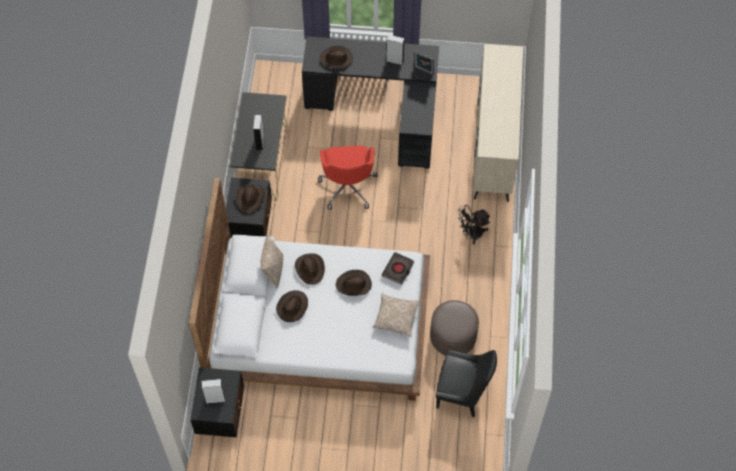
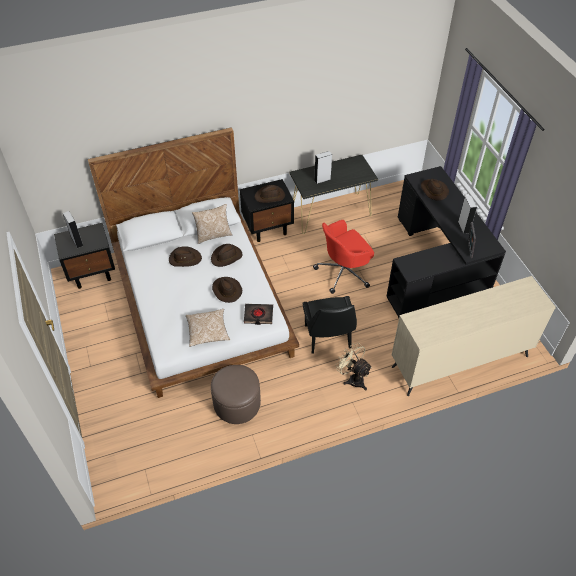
camera: 65 degrees right, 10 degrees down
(462, 394) = (180, 433): black chair -> black chair (328, 338)
(471, 234) = (353, 378): black fan -> beige fan

